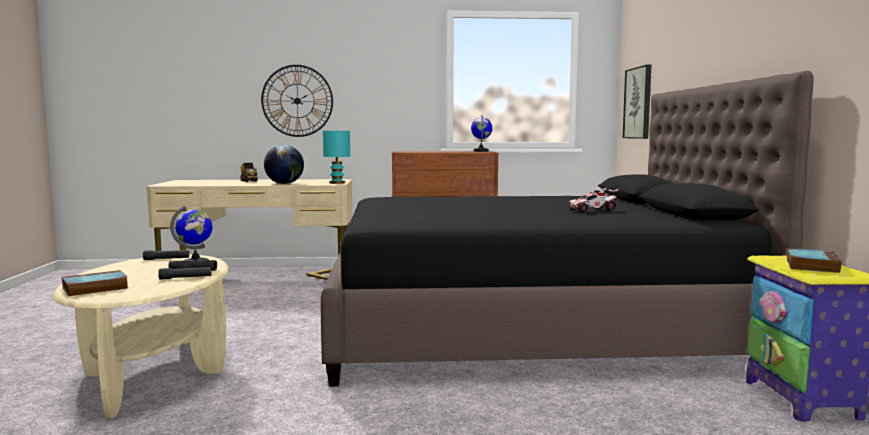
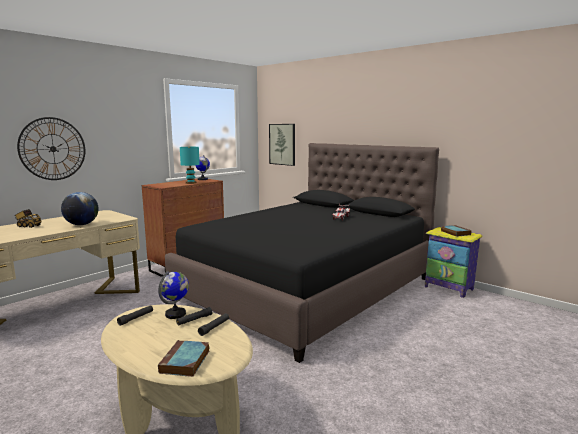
camera: 45 degrees left, 5 degrees up
(337, 183) = (121, 216): turquoise table lamp -> turquoise table lamp (191, 183)

